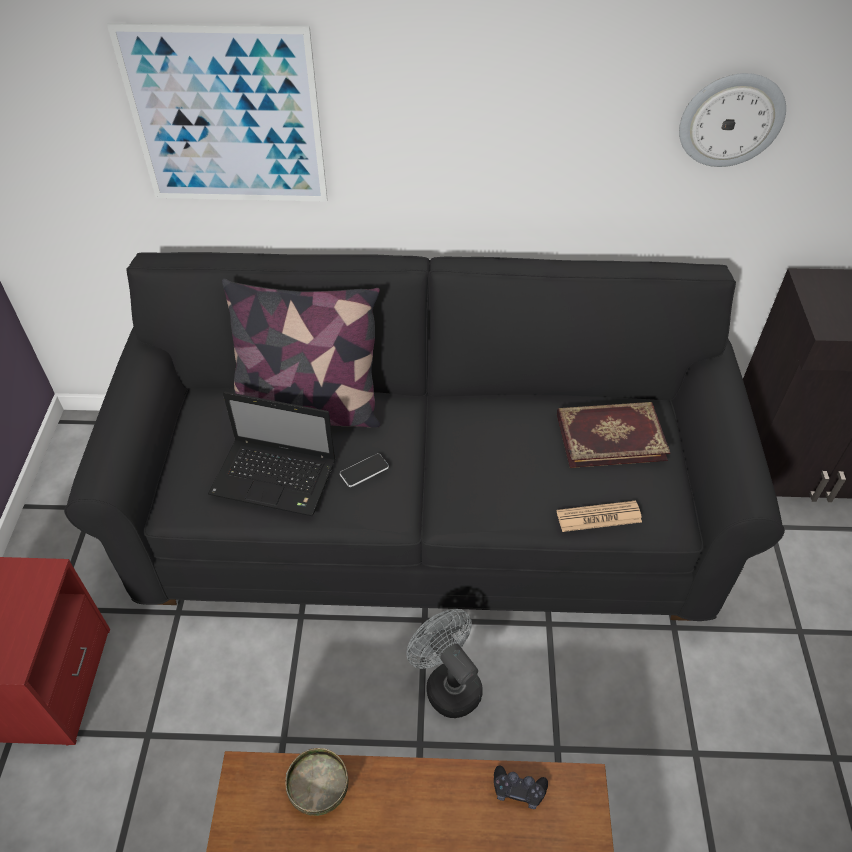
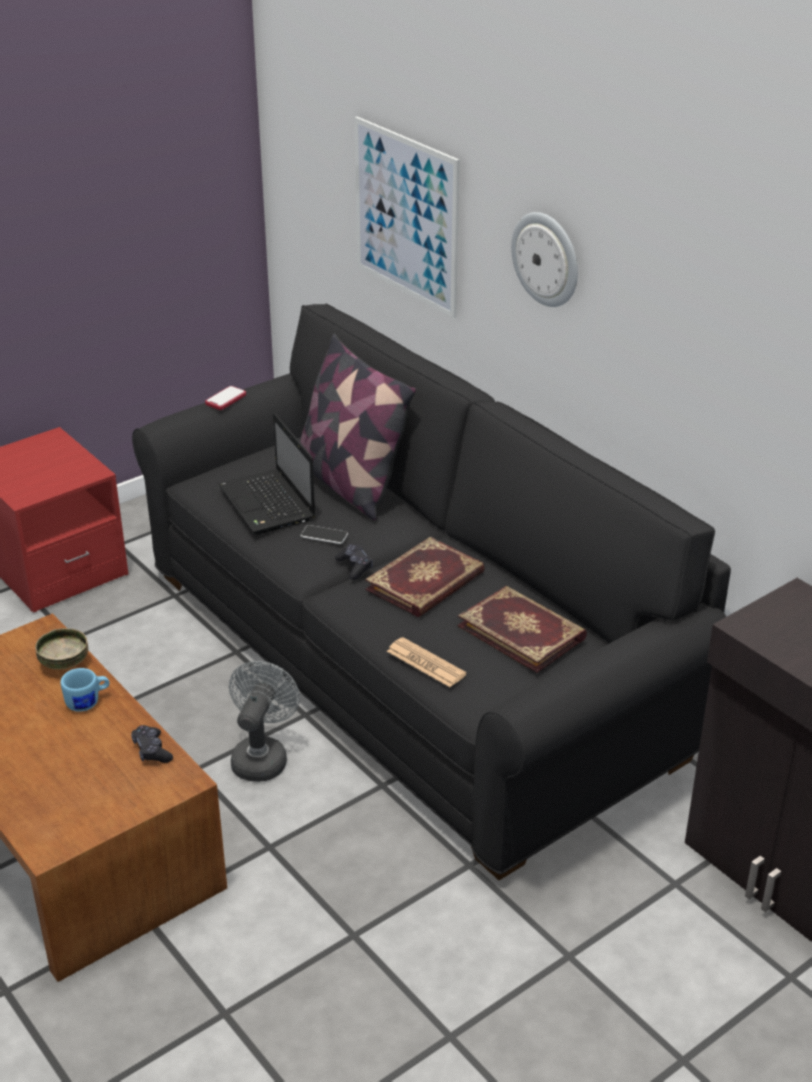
camera: 50 degrees right, 15 degrees down
(119, 408) = (225, 399): none -> phone
(400, 803) = (88, 702): none -> blue mug
(424, 479) = (354, 567): none -> black game controller
(495, 449) = (426, 582): none -> book
(731, 120) = (738, 368): wall clock -> wall clock (546, 259)

